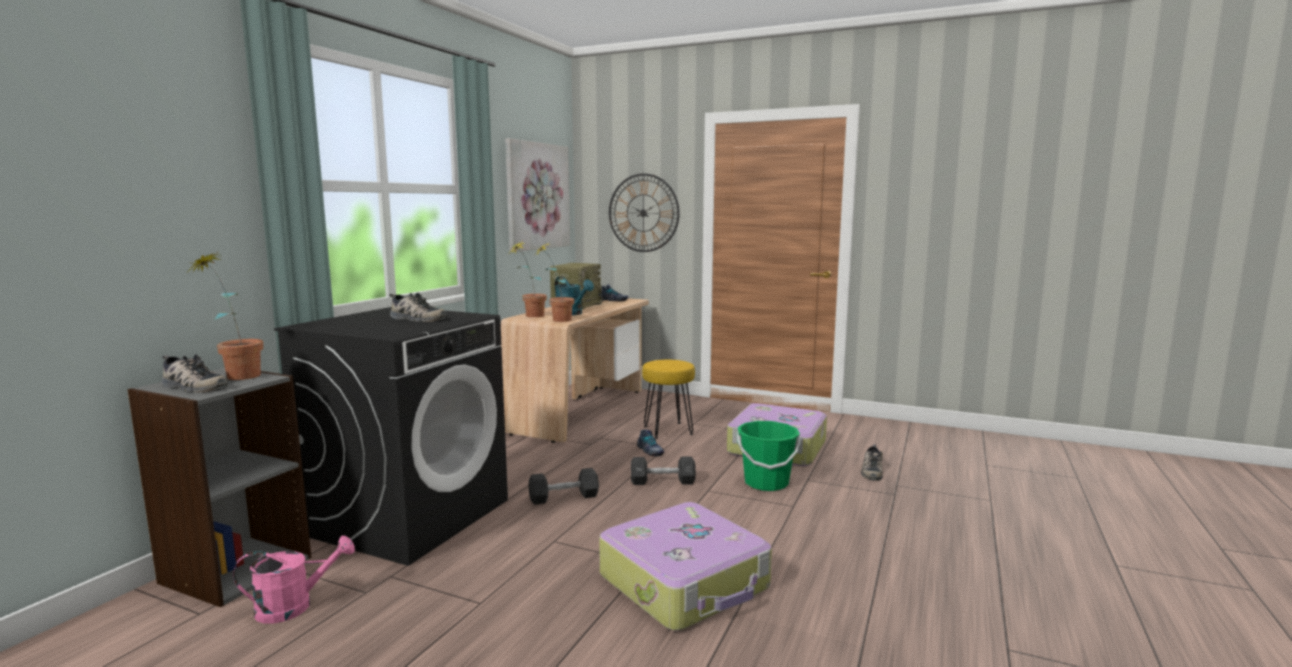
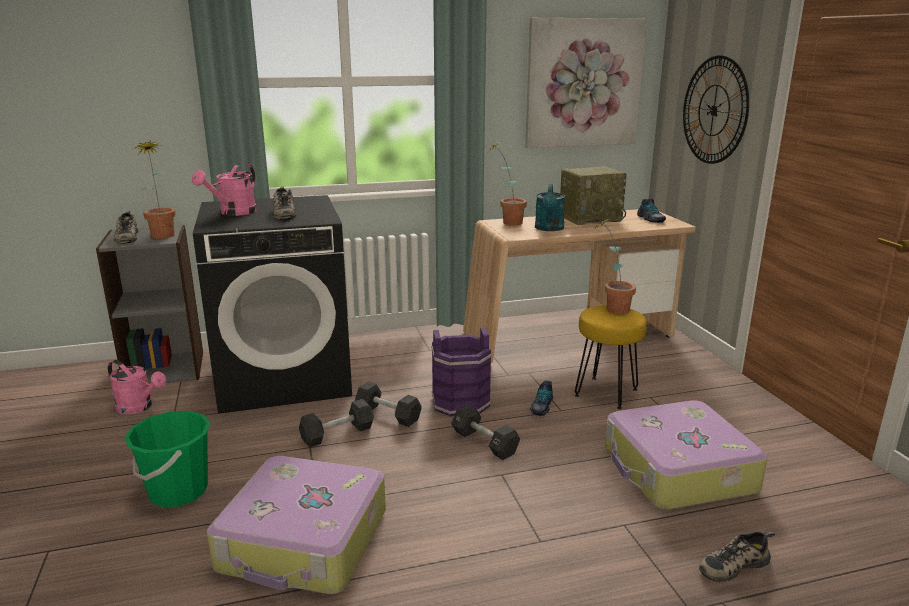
camera: 50 degrees right, 10 degrees up
(363, 326) = (233, 213): none -> pink watering can
(555, 524) = (337, 434): none -> black dumbbell
(556, 320) = (509, 233): potted plant -> potted plant (611, 309)
(595, 469) = (460, 401): none -> purple bucket
(766, 483) = (572, 500): green bucket -> green bucket (178, 491)

